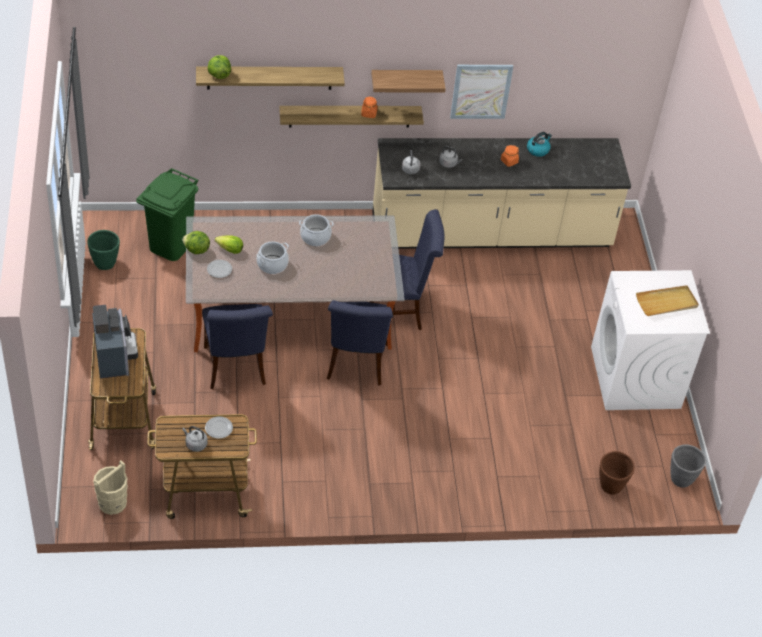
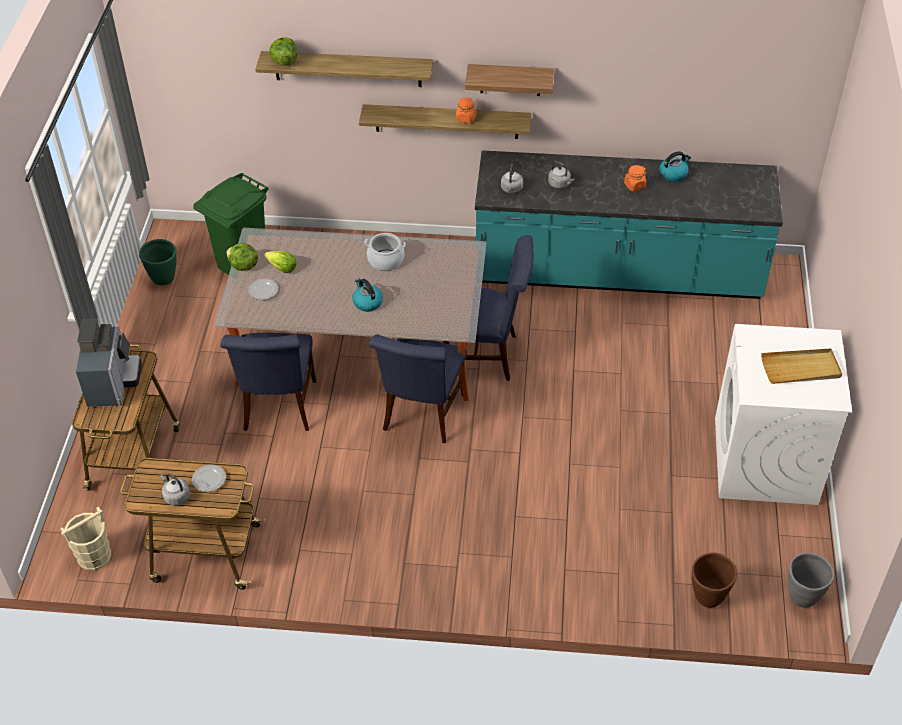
camera: 15 degrees right, 0 degrees up
(272, 264) = (326, 288): cooking pot -> none
(309, 274) = (367, 302): none -> kettle
(481, 91) = (603, 97): picture -> none
(491, 233) = (617, 274): beige counter -> turquoise counter

